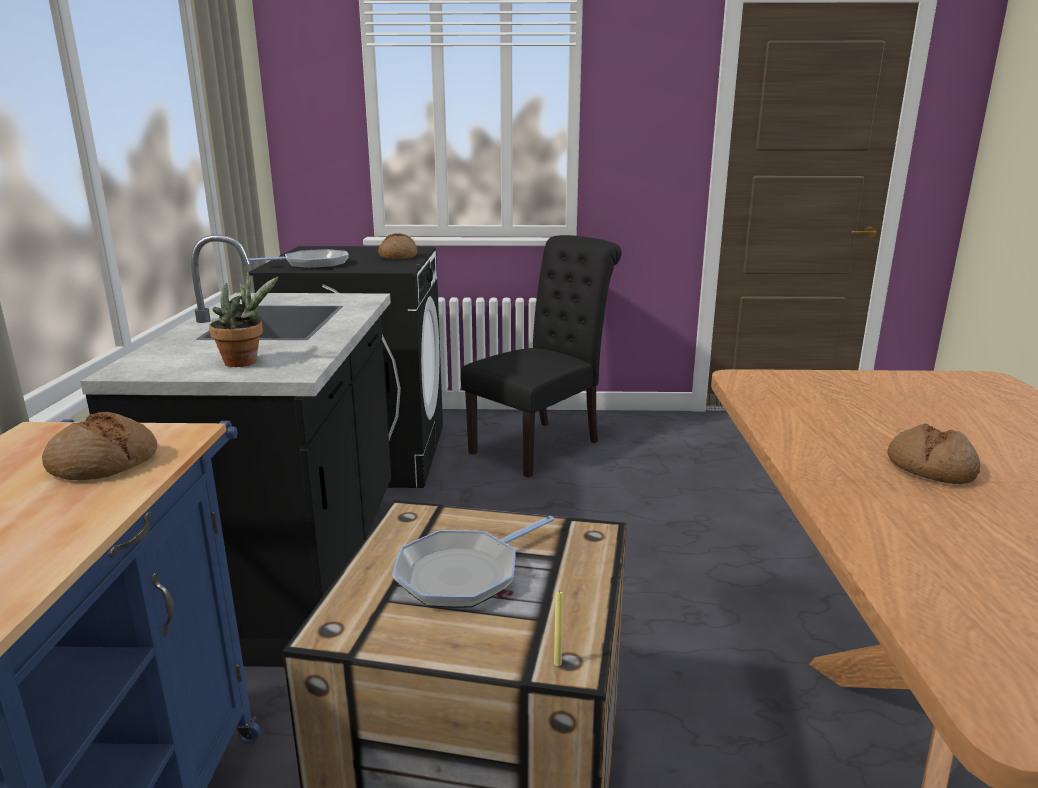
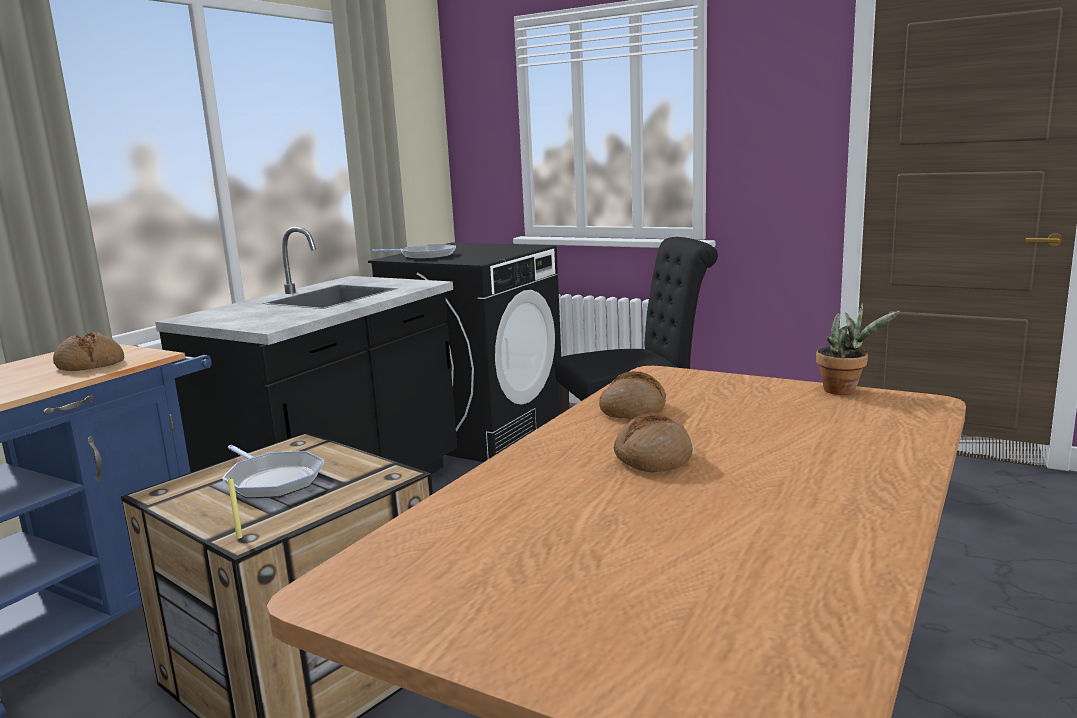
camera: 30 degrees right, 5 degrees down
(246, 362) = (256, 319): potted plant -> potted plant (845, 391)
(398, 256) = (503, 252): bread -> bread (633, 409)
(463, 574) = (272, 480): frying pan -> frying pan turned 120 degrees counterclockwise

